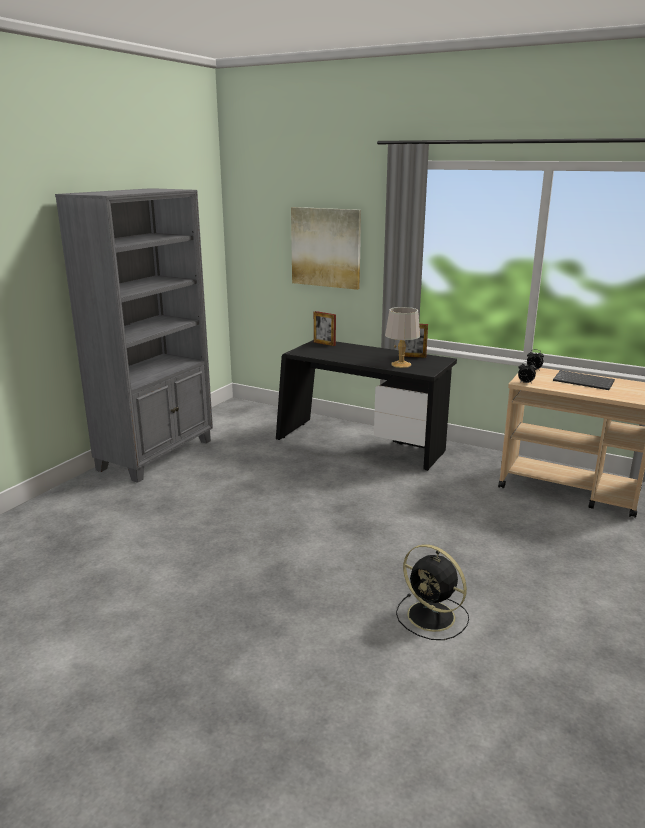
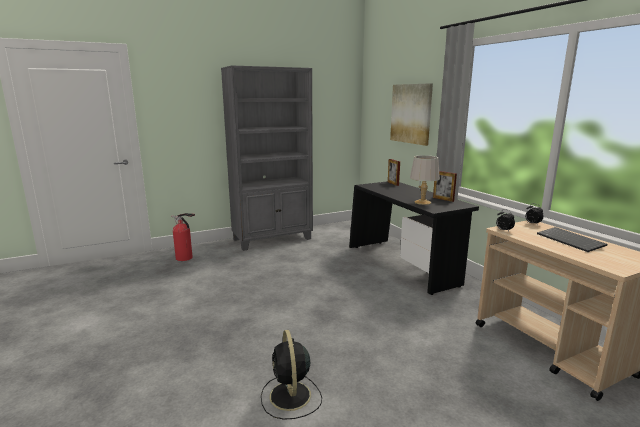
camera: 35 degrees right, 5 degrees down
(64, 519) = (185, 258): none -> fire extinguisher

